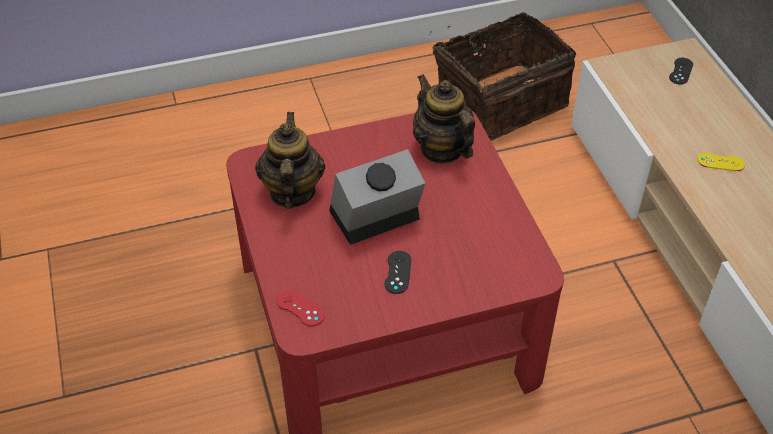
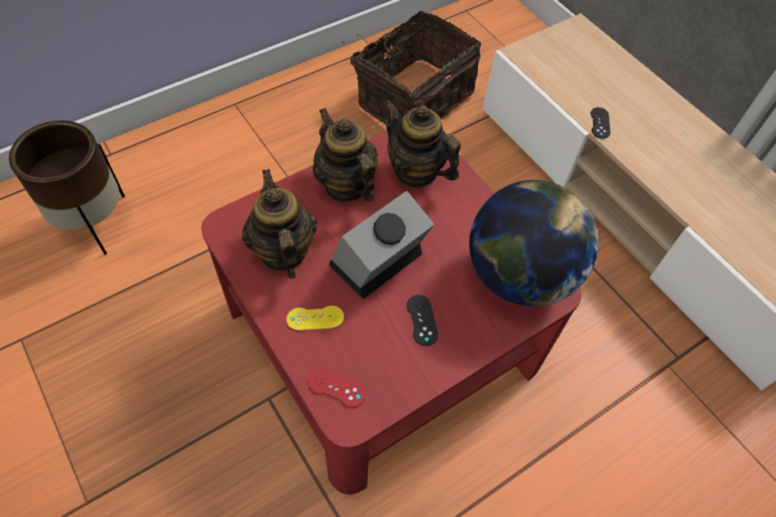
camera: 20 degrees left, 10 degrees up
(141, 163) = (93, 223): none -> brown planter
(370, 149) = (345, 185): none -> teapot
(506, 255) = (519, 275): none -> globe
(681, 71) = (582, 47): black game controller -> black game controller (600, 123)
(720, 162) = (647, 130): yellow game controller -> yellow game controller (315, 318)

